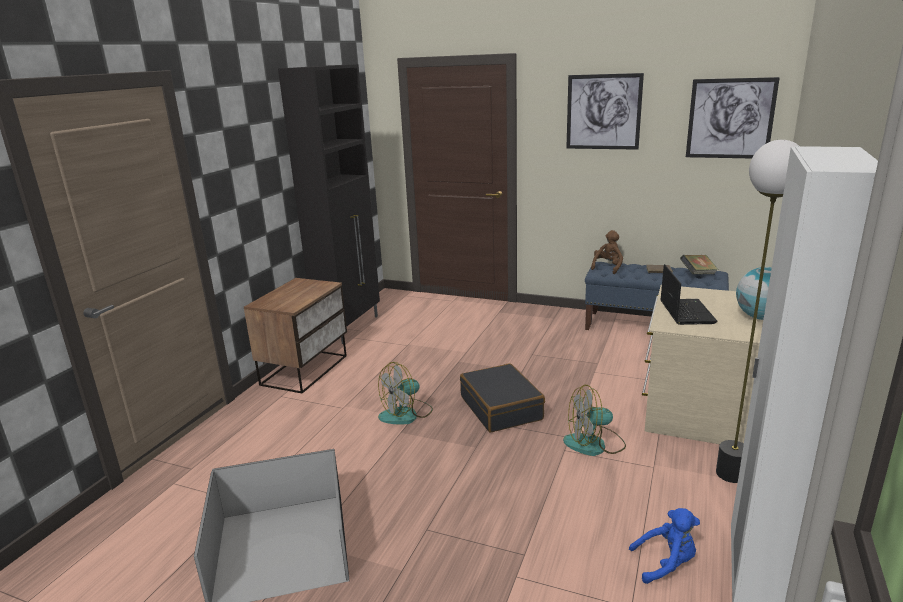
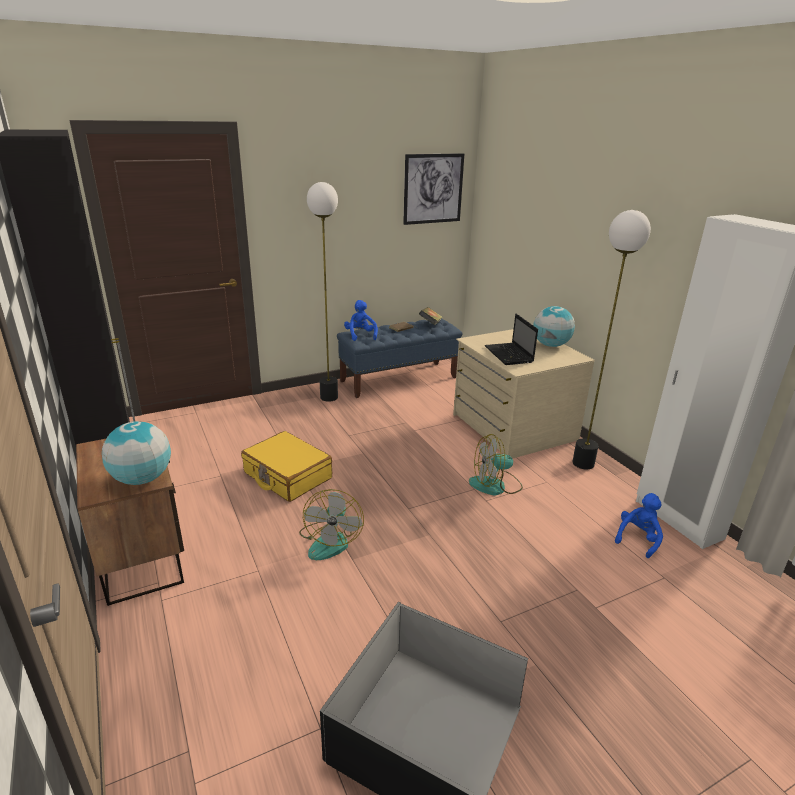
camera: 50 degrees left, 5 degrees up
(288, 304) = (142, 479): none -> globe
(445, 363) = (287, 476): none -> yellow suitcase
(501, 408) = (397, 492): black suitcase -> none
(563, 321) = (329, 397): none -> floor lamp
(594, 444) = (495, 485): fan -> fan turned 45 degrees clockwise
(603, 112) = (333, 186): picture -> none
(607, 267) = (360, 335): brown plush toy -> blue plush toy
(685, 312) = (509, 355): laptop -> laptop turned 150 degrees counterclockwise

